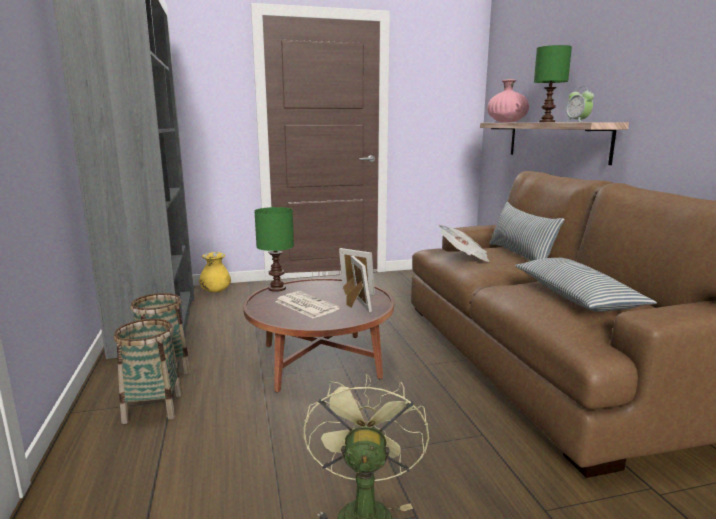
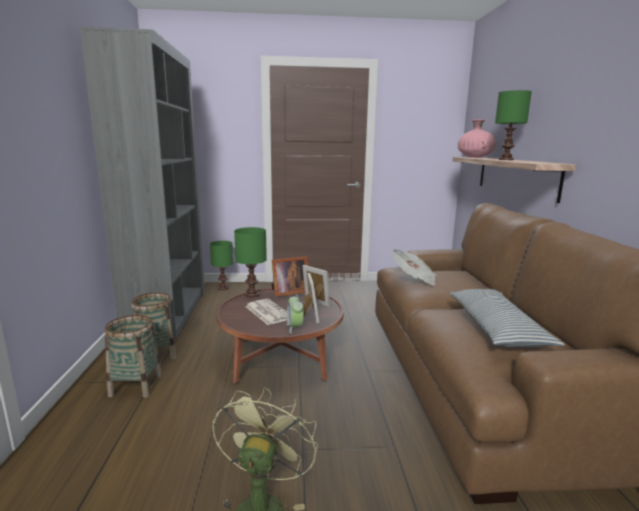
camera: 10 degrees right, 0 degrees up
(215, 291) = (223, 288): yellow vase -> green table lamp
(319, 283) = (288, 292): none -> picture frame
(520, 255) = (467, 280): pillow -> none
(577, 122) = (529, 161): alarm clock -> alarm clock (294, 328)

